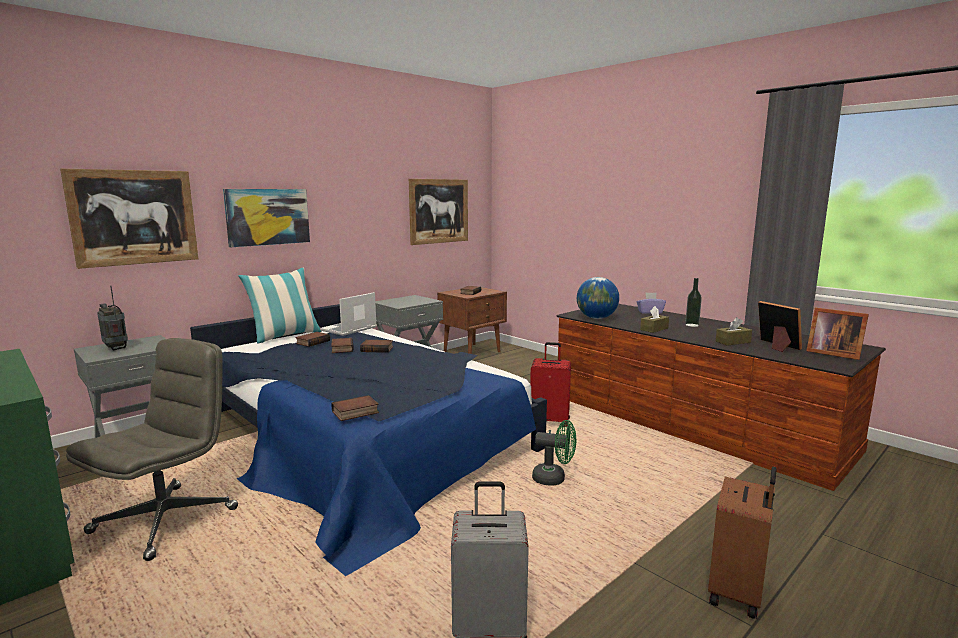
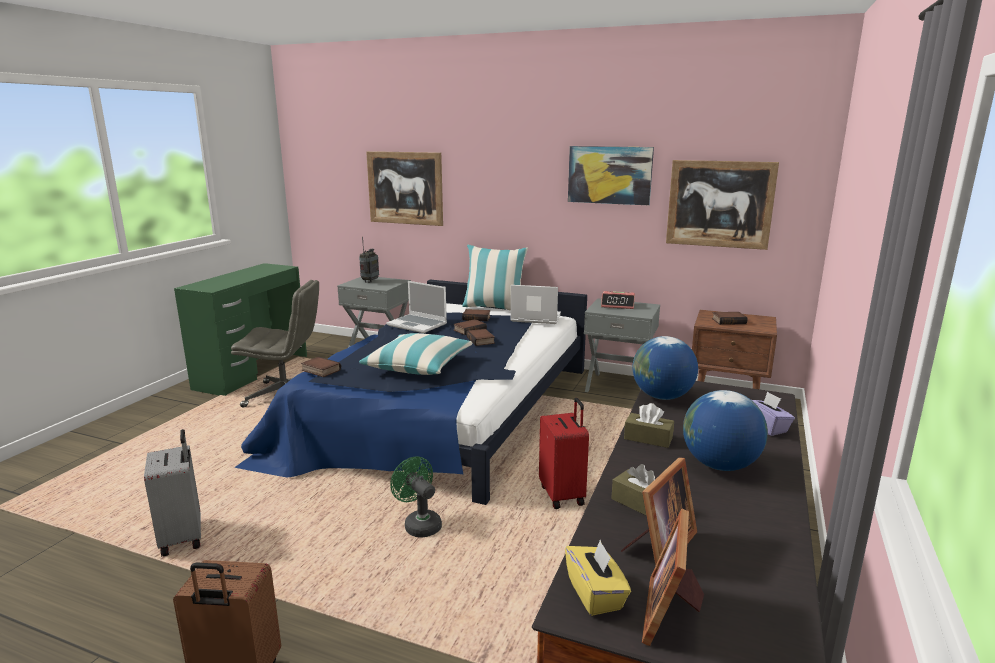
camera: 65 degrees right, 5 degrees up
(268, 217) = (501, 195): picture -> picture (609, 175)
(291, 360) = (418, 325): none -> laptop
(399, 301) = (618, 305): none -> alarm clock
(408, 374) = (418, 366): none -> pillow
(554, 479) = (419, 524): green fan -> green fan turned 150 degrees clockwise
(692, 325) = (719, 465): bottle -> globe
(822, 361) = (595, 594): none -> yellow tissue box

